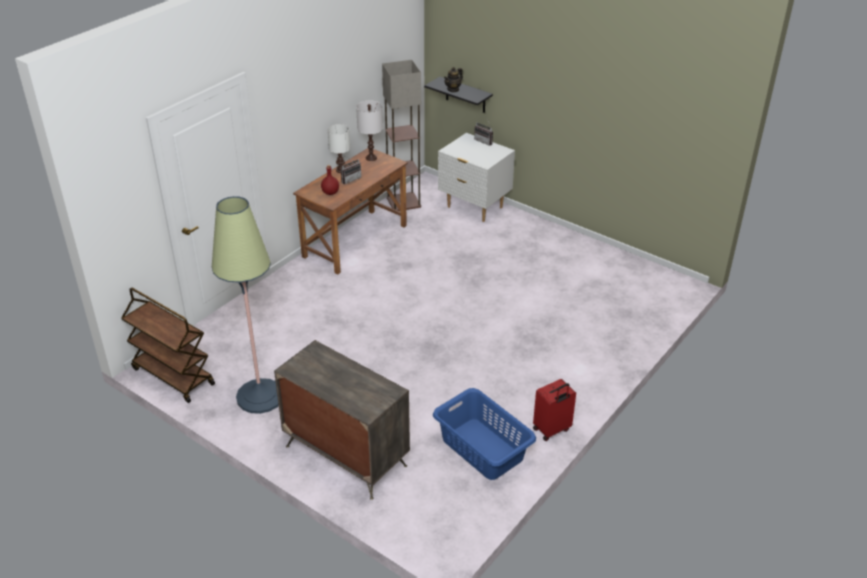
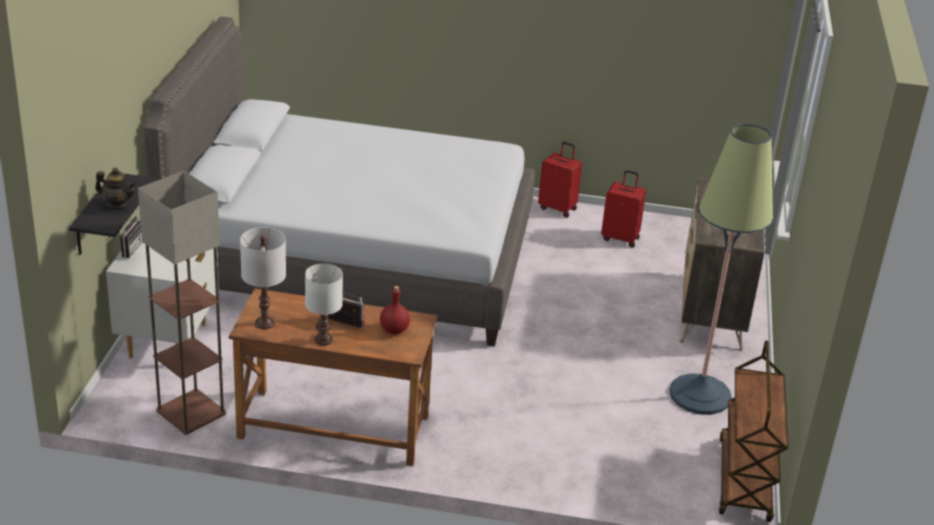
camera: 120 degrees left, 5 degrees down
(482, 449) = (620, 238): blue laundry basket -> red suitcase
(526, 294) = (352, 259): none -> grey bed

